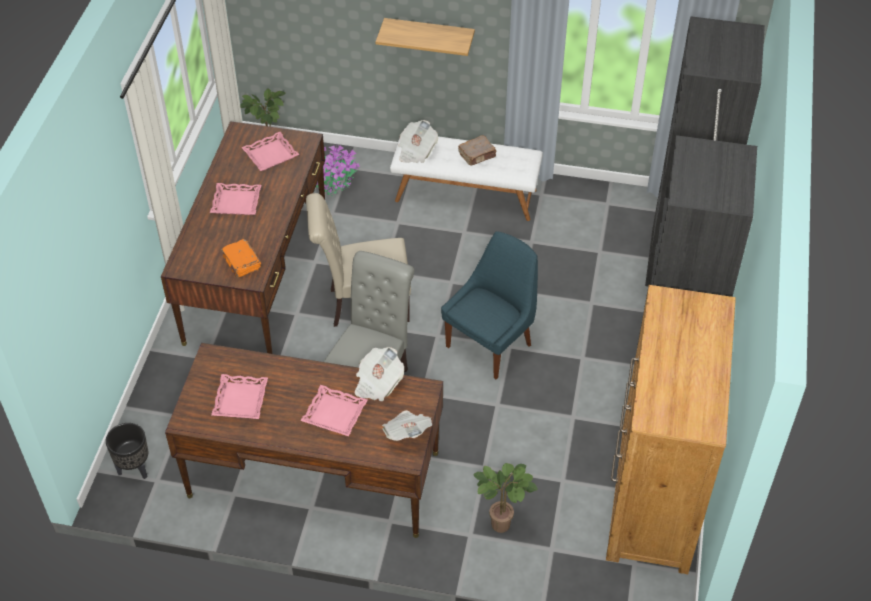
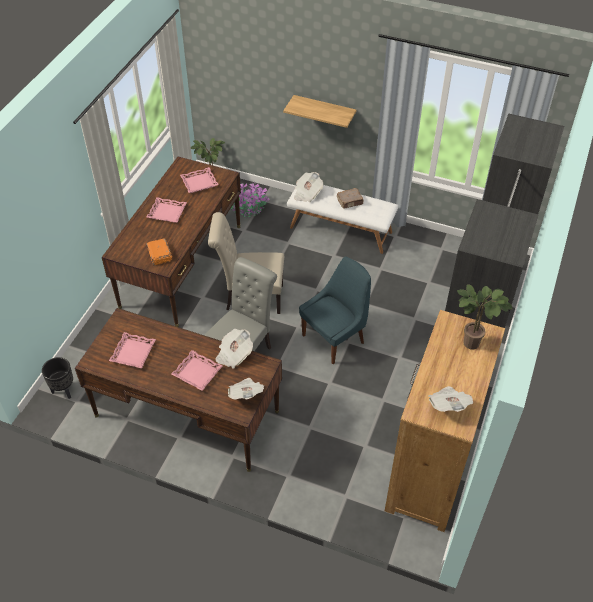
camera: 10 degrees right, 0 degrees up
(504, 523) = (315, 471): potted plant -> potted plant (474, 342)
(687, 404) = (448, 405): none -> newspaper

